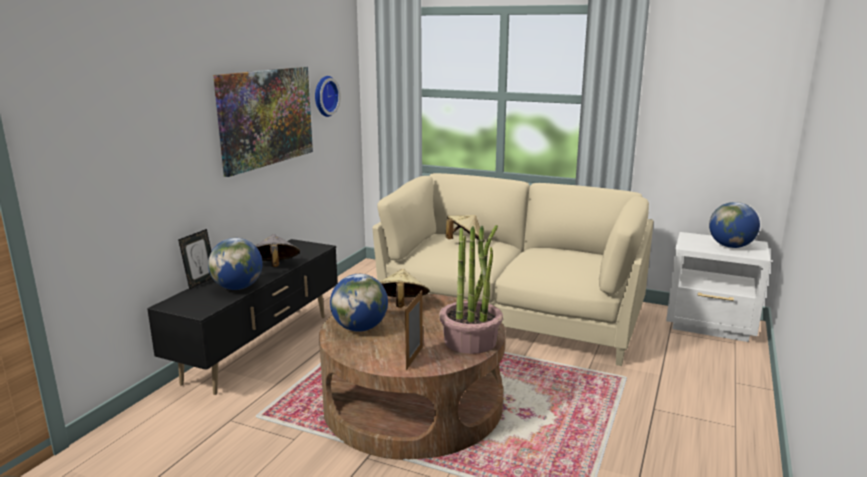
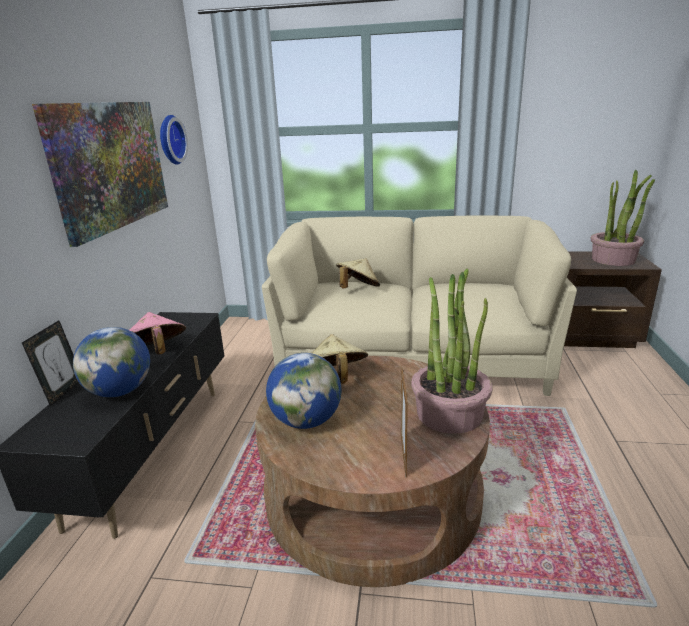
camera: 15 degrees left, 5 degrees up
(275, 266) = (157, 352): grey hat -> pink hat
(711, 325) = (593, 337): white nightstand -> brown nightstand
(730, 246) = (613, 260): globe -> potted plant

